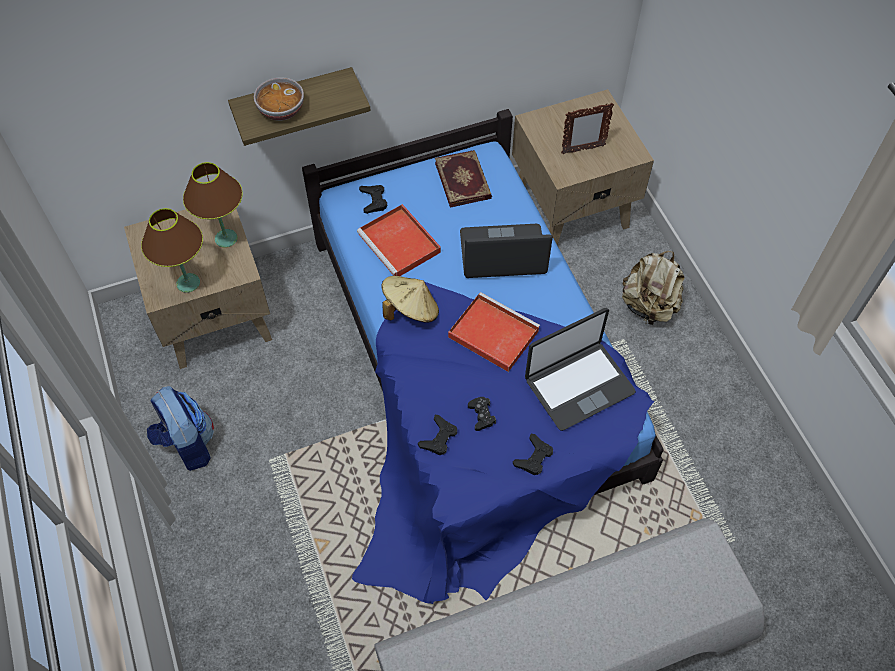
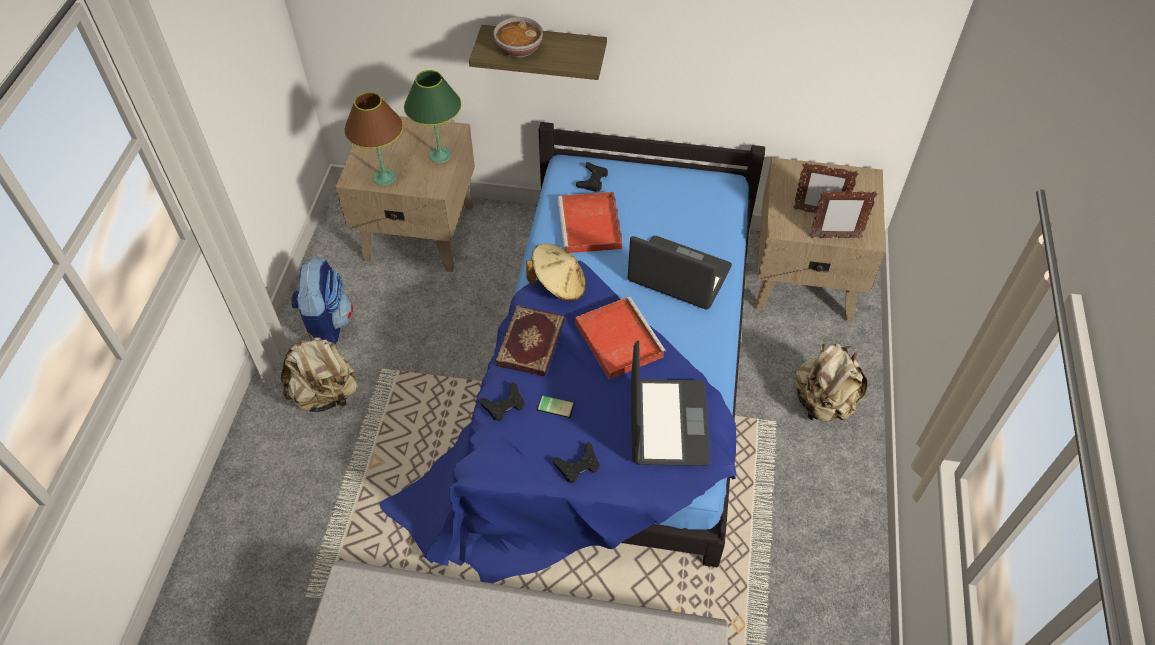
camera: 30 degrees right, 5 degrees down
(226, 238) = (440, 155): brown table lamp -> green table lamp
(233, 509) = (325, 394): none -> beige backpack
(464, 180) = (687, 196): book -> book (532, 343)
(481, 415) = (556, 405): black game controller -> phone
(578, 385) = (667, 423): laptop -> laptop turned 90 degrees counterclockwise
(608, 165) = (834, 237): none -> picture frame

